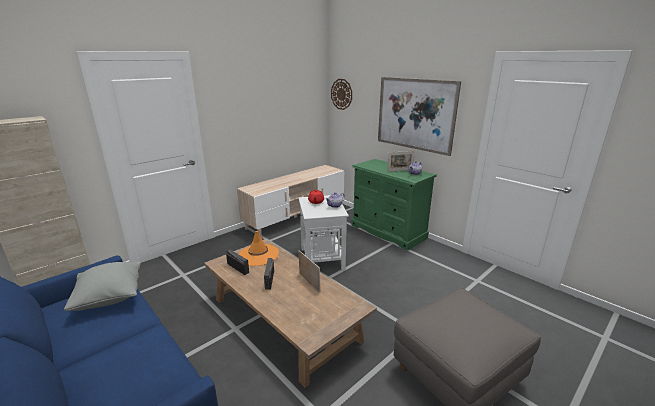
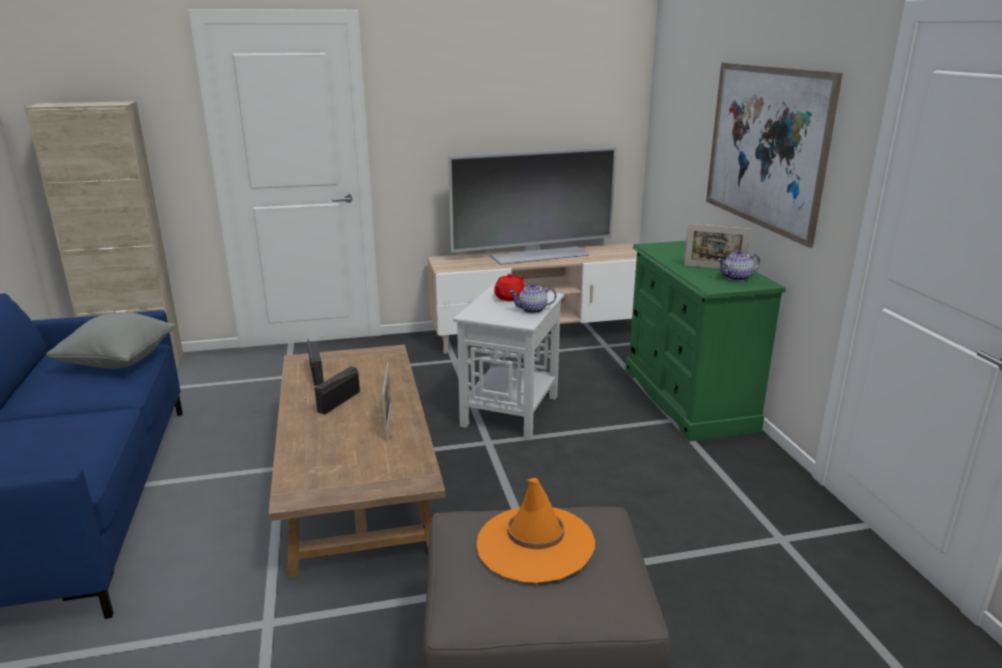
camera: 30 degrees right, 0 degrees up
(258, 255) = (364, 364): orange hat -> orange hat (535, 544)
(292, 177) = (538, 255): none -> television
(341, 94) = (667, 98): wall clock -> none

